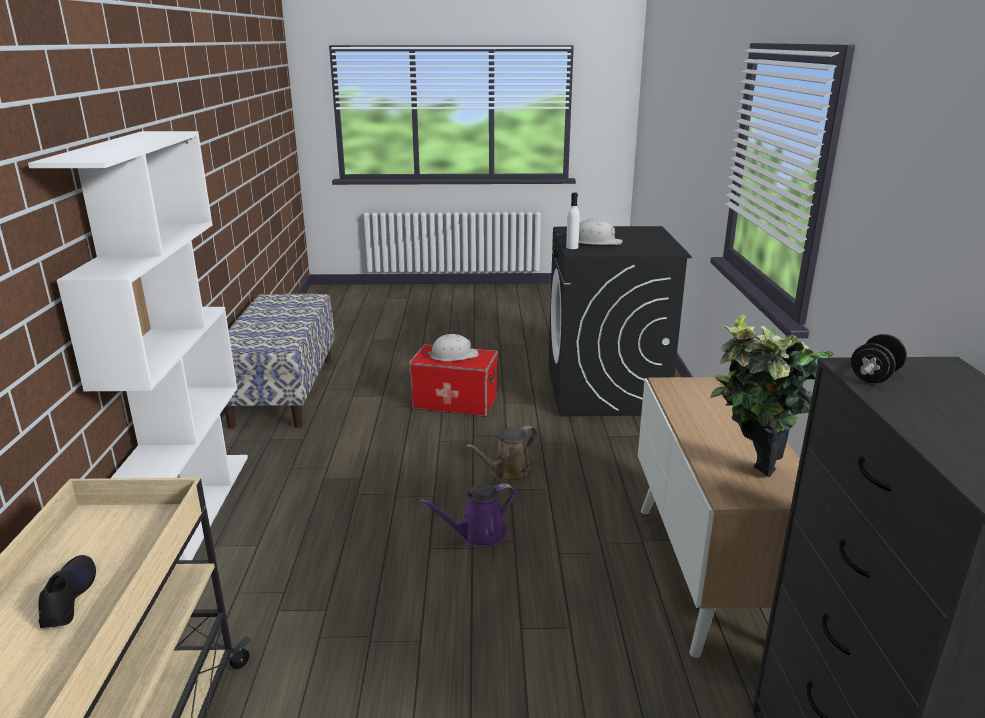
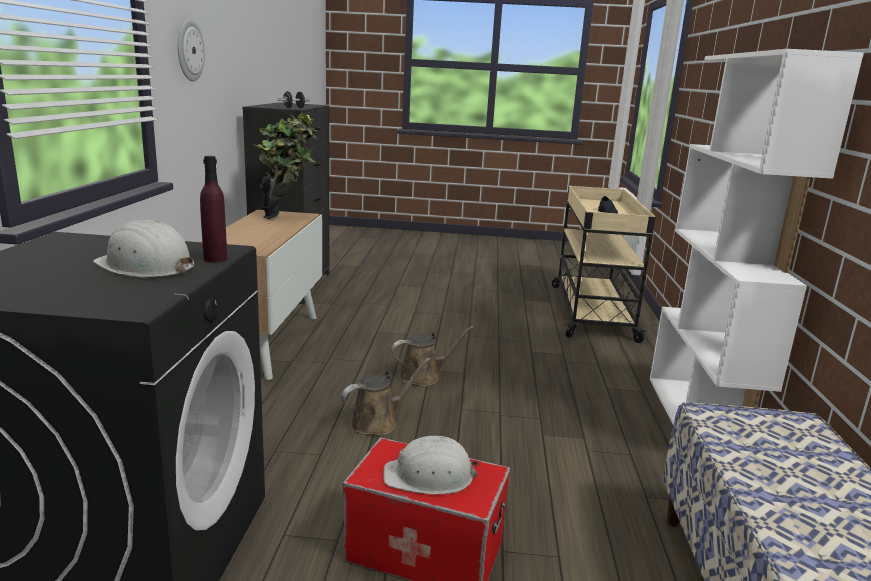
camera: 175 degrees left, 5 degrees down
(478, 535) = (423, 377): purple watering can -> brown watering can
(572, 247) = (215, 259): white bottle -> purple bottle
(888, 198) = (189, 50): none -> wall clock

